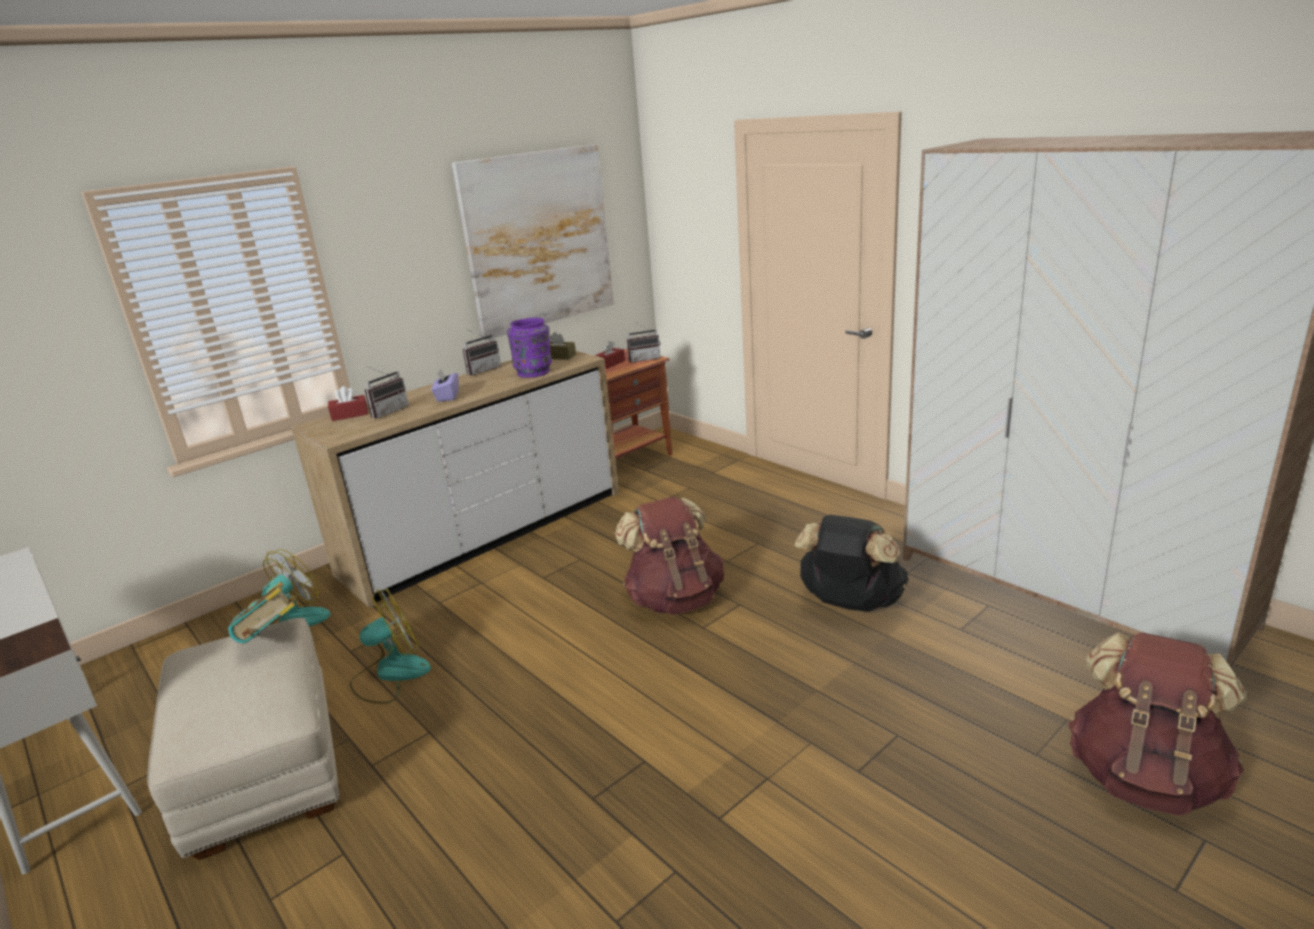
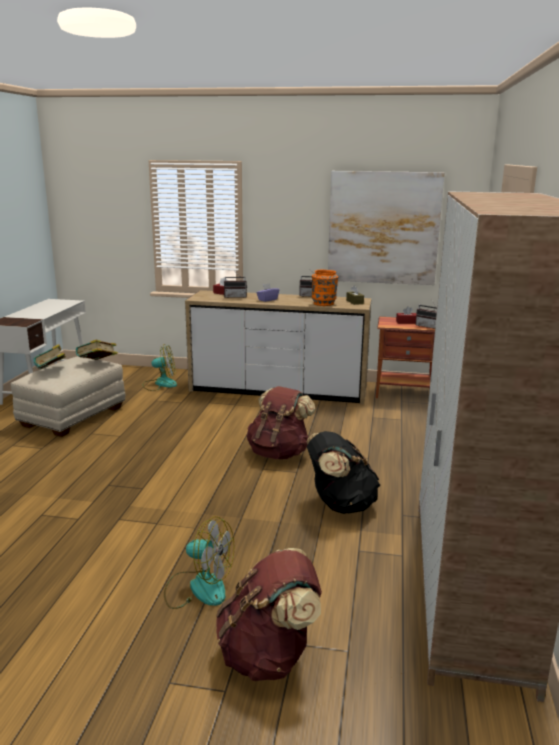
camera: 50 degrees right, 5 degrees down
(216, 703) = (51, 371): none -> book
(390, 674) = (148, 414): fan -> fan (198, 587)
(534, 372) = (324, 303): purple vase -> orange vase

